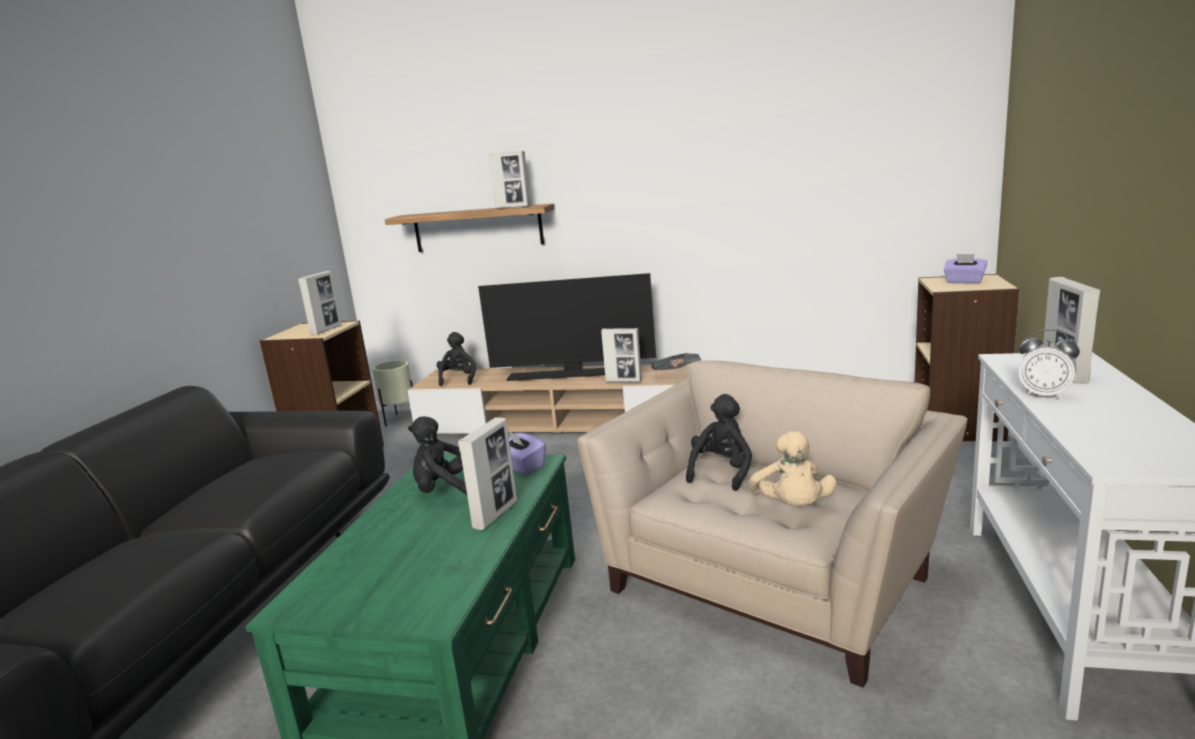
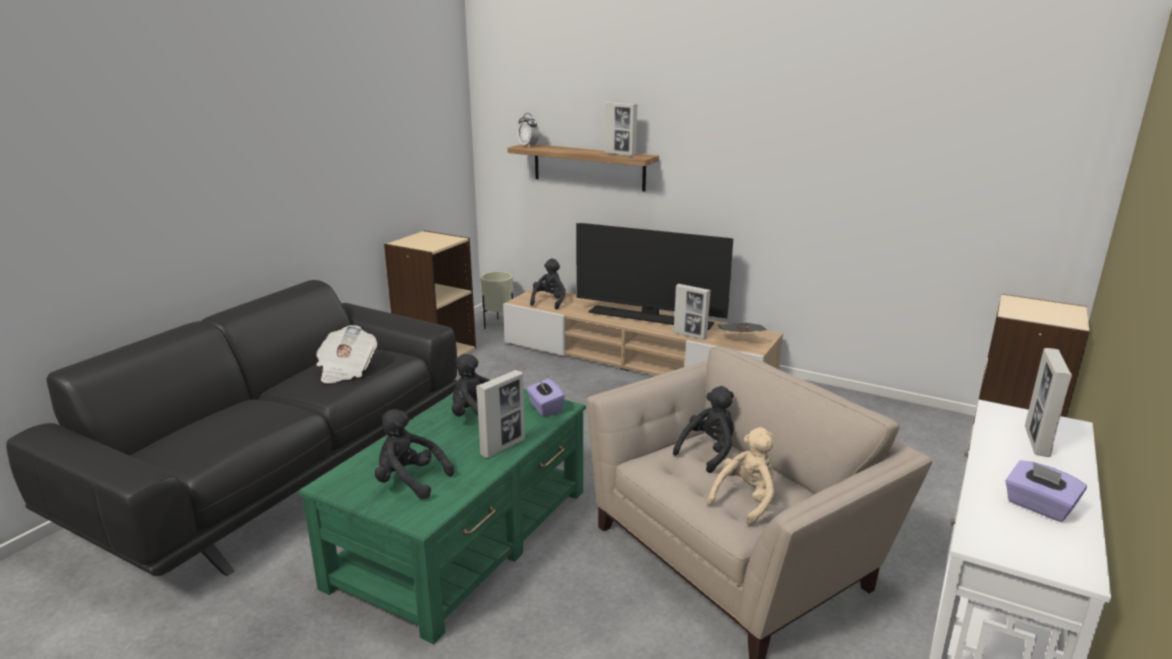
camera: 15 degrees right, 5 degrees up
(254, 479) = (346, 370): none -> newspaper
(326, 330) = (438, 243): picture frame -> none
(397, 577) = (409, 481): none -> black plush toy
(792, 507) = (746, 500): beige plush toy -> beige plush toy turned 150 degrees counterclockwise
(964, 282) = (1042, 309): purple tissue box -> purple tissue box (1038, 507)
(1044, 395) = (993, 459): alarm clock -> alarm clock (528, 146)

